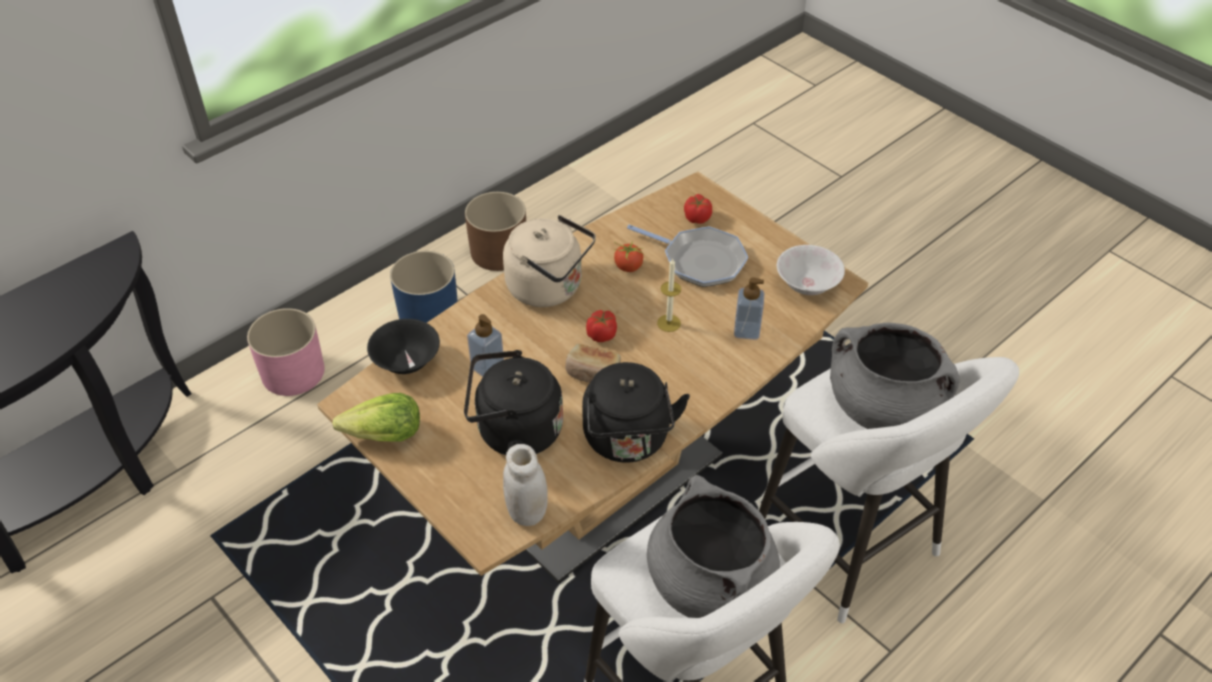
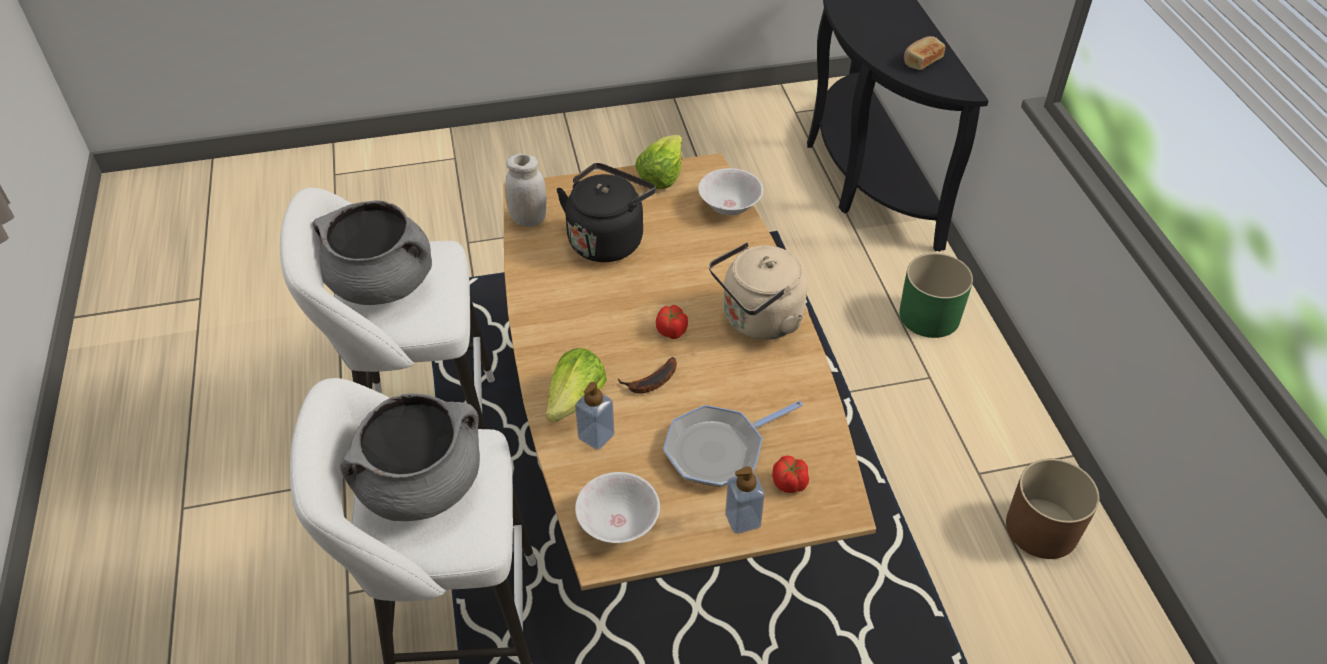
camera: 120 degrees right, 0 degrees up
(293, 373) = (929, 316): pink planter -> green planter
(406, 362) = (729, 206): black bowl -> white bowl
(428, 312) = (965, 432): blue planter -> none
(487, 367) = (687, 248): soap dispenser -> soap dispenser (742, 519)
(593, 373) = (630, 306): bread -> bread (921, 61)
(628, 267) = (748, 388): tomato -> none
(628, 441) = (542, 297): black kettle -> none
(669, 323) = (650, 383): candle -> banana
(723, 359) = (576, 400): none -> lettuce

